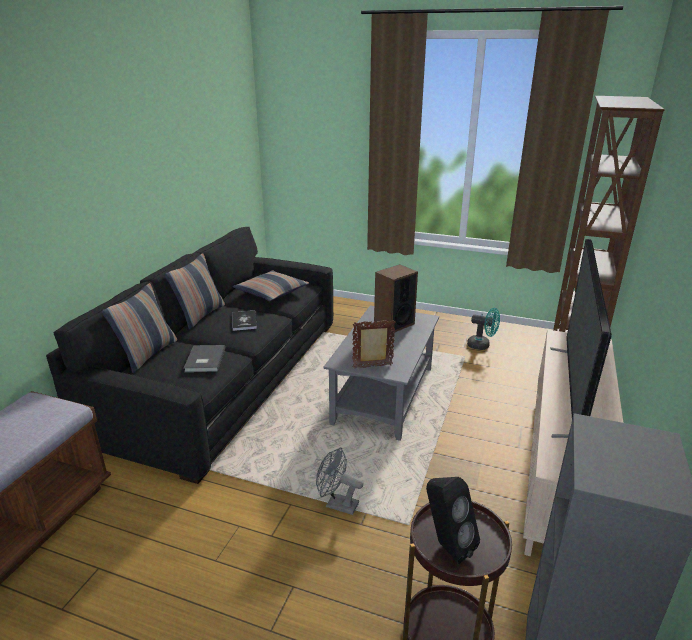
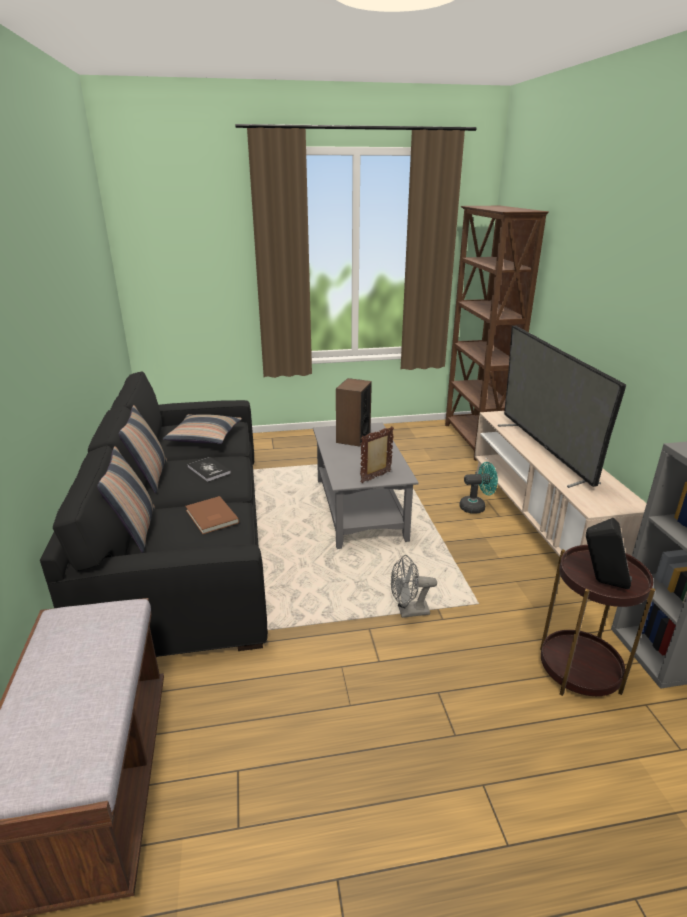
camera: 30 degrees left, 0 degrees up
(204, 360) = (211, 517): grey book -> brown book
(482, 345) = (400, 446): turquoise fan -> turquoise fan (476, 507)

